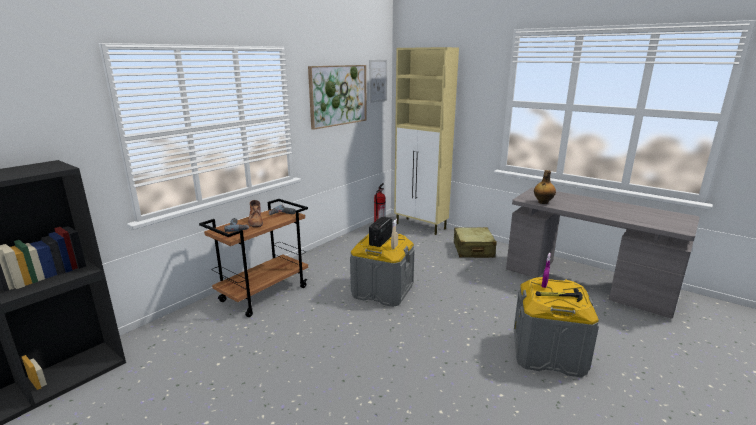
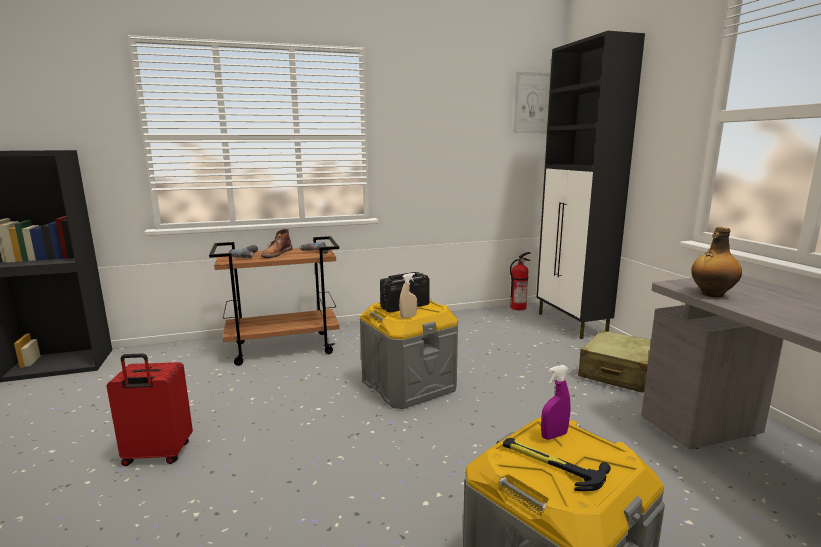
camera: 35 degrees right, 5 degrees down
(293, 388) = (157, 455): none -> red suitcase
(338, 95) = (454, 117): picture -> none
(421, 226) = (572, 324): beige cabinet -> black cabinet

